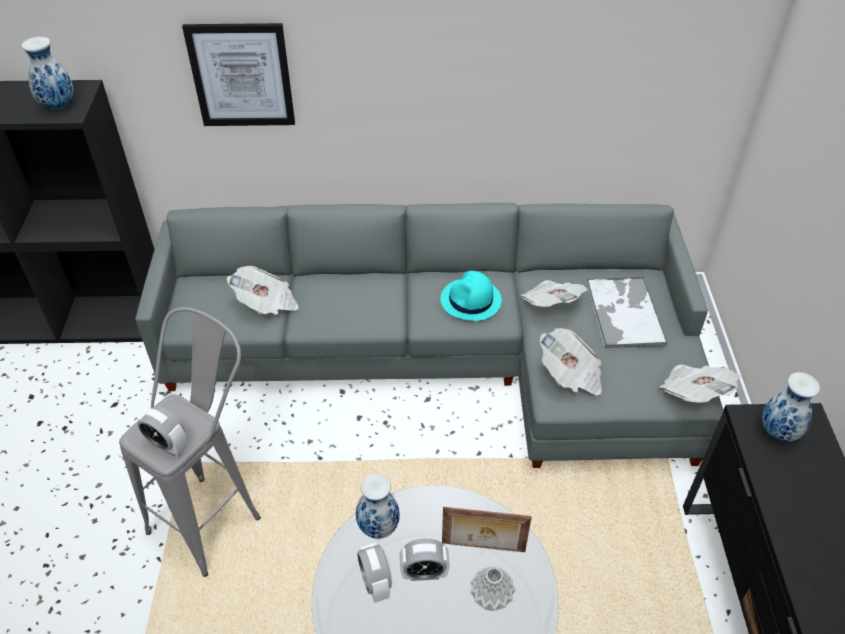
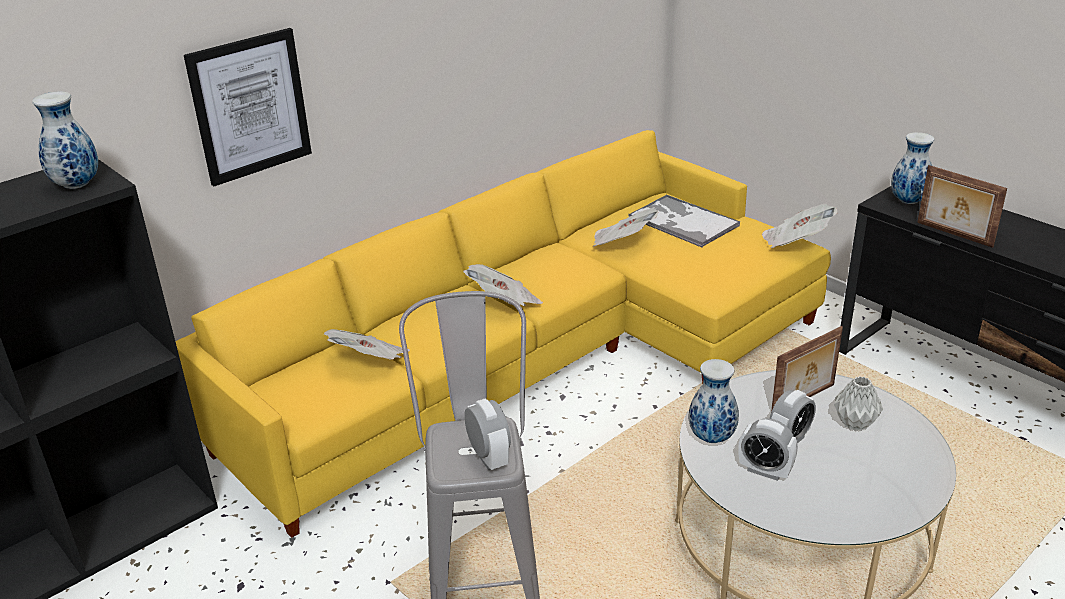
camera: 40 degrees left, 15 degrees down
(167, 445) = (489, 457): alarm clock -> alarm clock turned 105 degrees counterclockwise
(451, 355) = (540, 357): grey sofa -> yellow sofa
(471, 301) = (557, 270): turquoise hat -> none
(570, 375) = (702, 274): newspaper -> newspaper (504, 303)
(763, 498) = (953, 235): none -> picture frame

